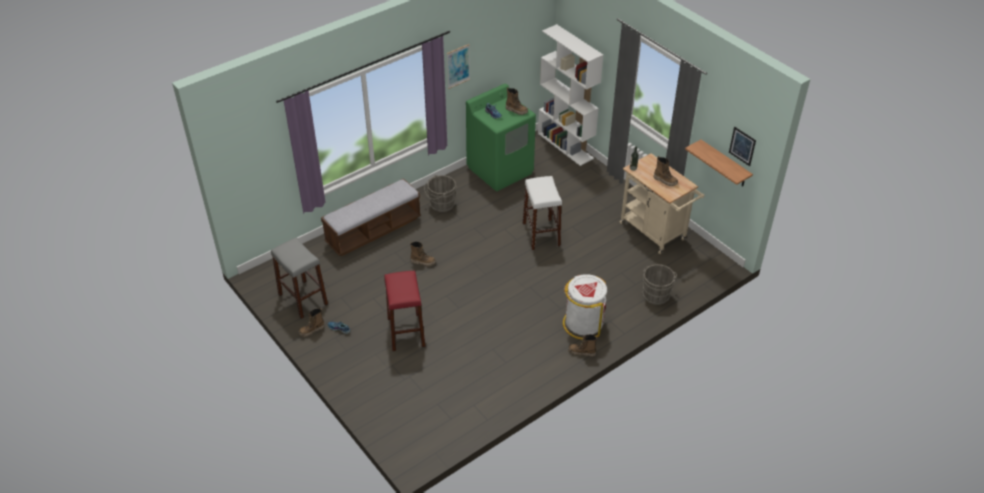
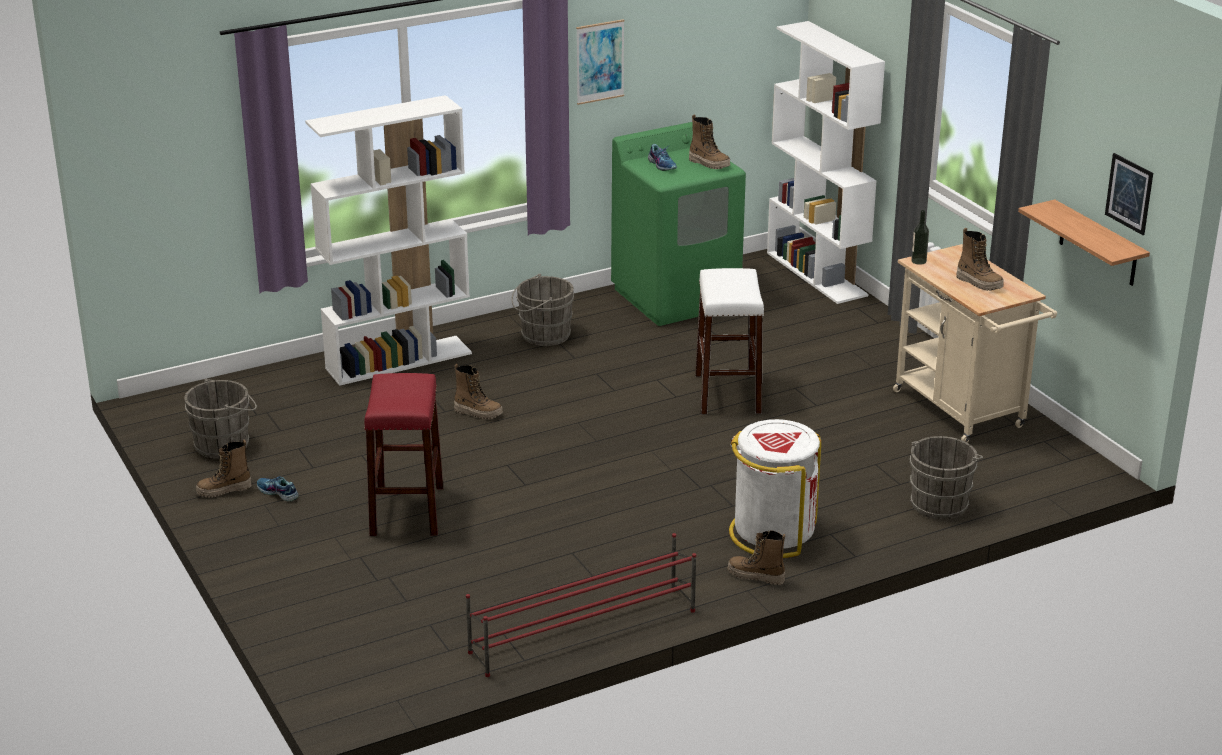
camera: 10 degrees right, 15 degrees down
(303, 299) = (225, 444): grey stool -> grey bucket
(373, 230) = (399, 360): bench -> white bookcase
(509, 398) = (582, 631): none -> red shoe rack

